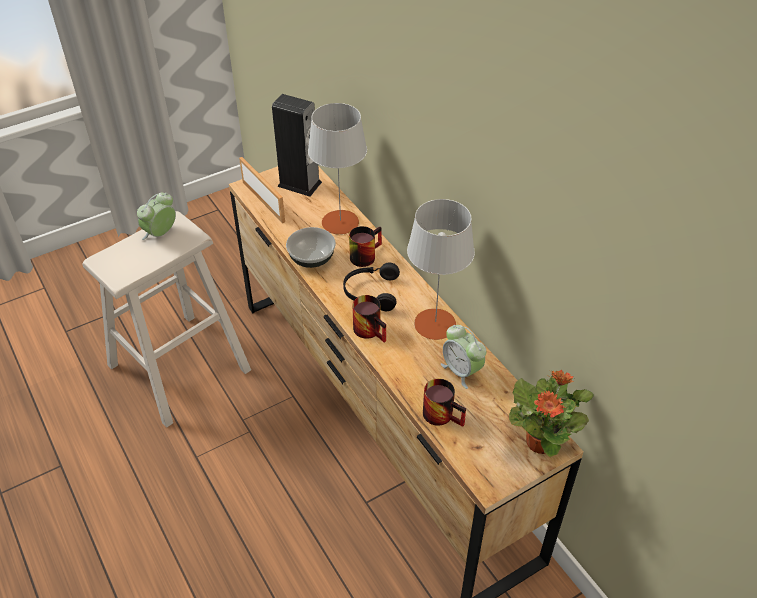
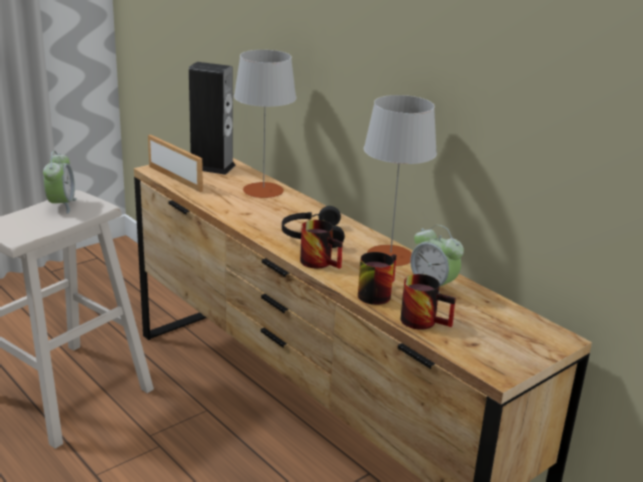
camera: 10 degrees left, 20 degrees down
(161, 234) = (61, 205): alarm clock -> alarm clock turned 150 degrees clockwise
(312, 258) = (239, 215): bowl -> none
(364, 254) = (296, 211): mug -> mug (375, 292)
(540, 441) = (542, 336): potted plant -> none

